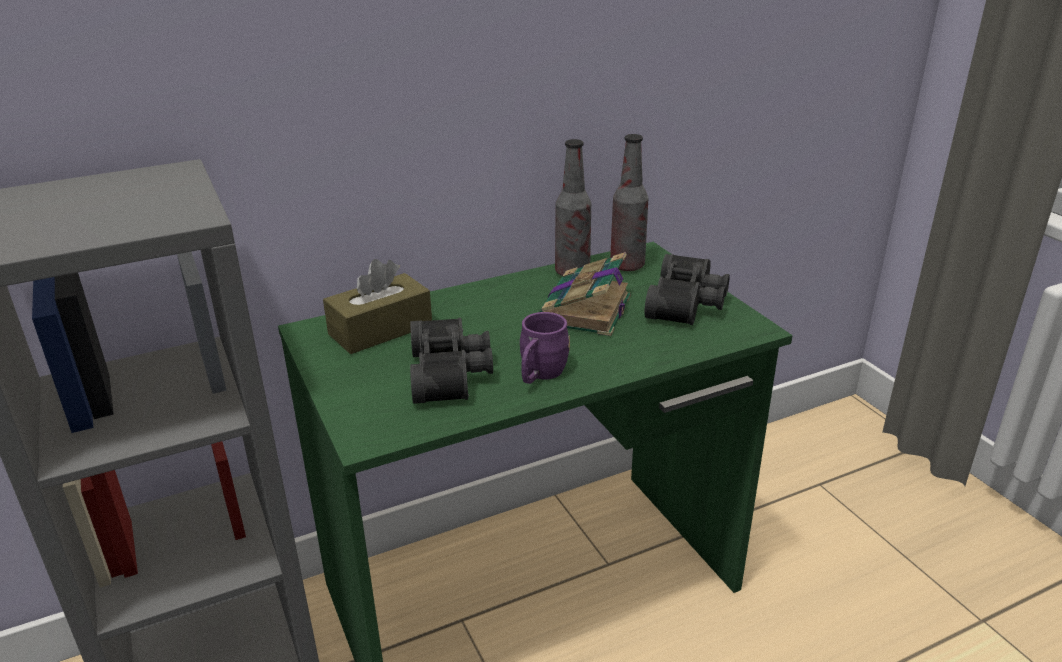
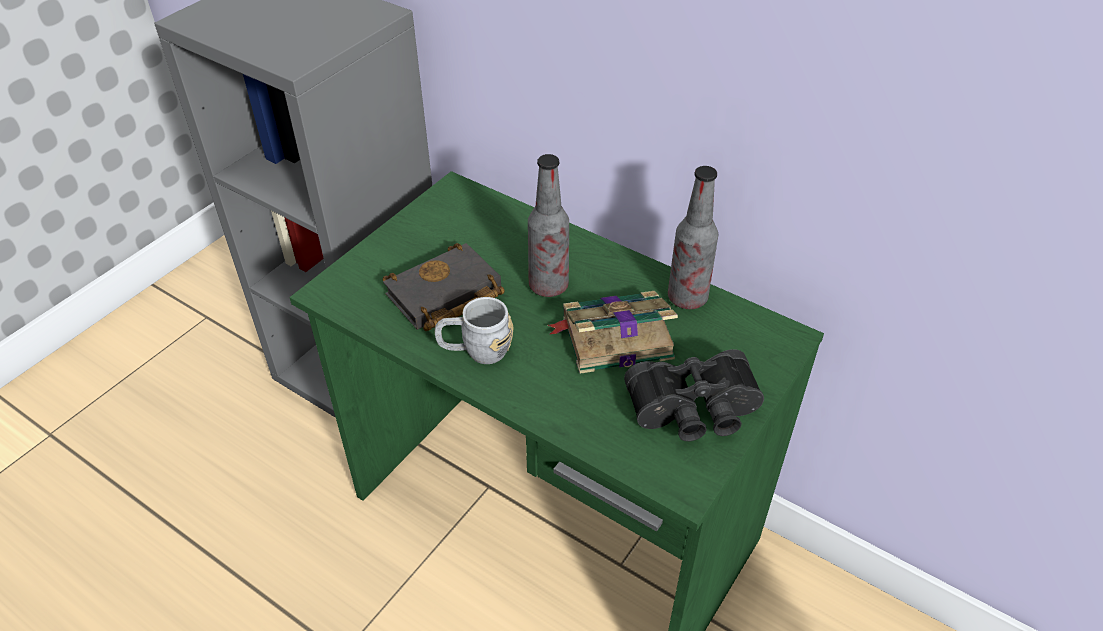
camera: 60 degrees right, 15 degrees up
(380, 330) = (482, 226): brown tissue box -> none
(452, 373) = (443, 297): black binoculars -> black book
(539, 375) = (476, 351): purple mug -> grey mug
(627, 266) = (740, 333): bottle -> bottle (548, 286)

